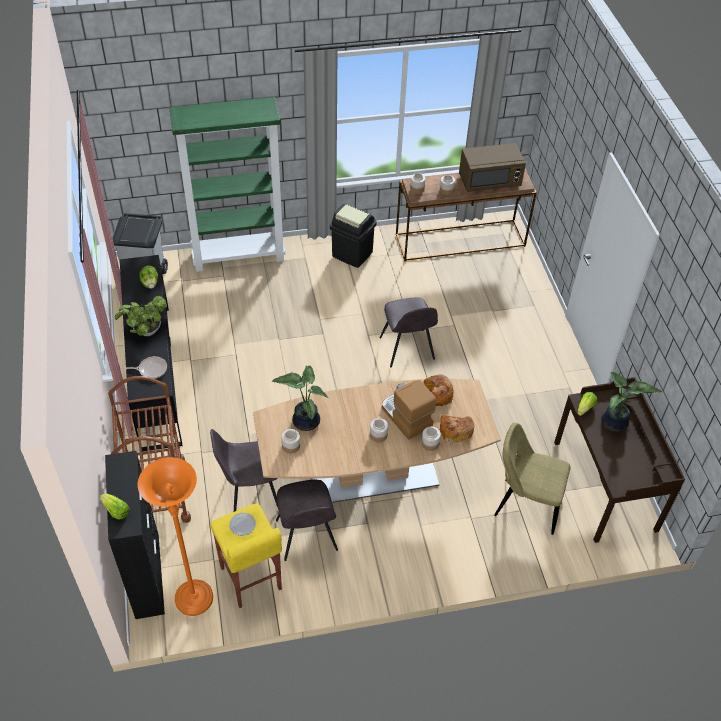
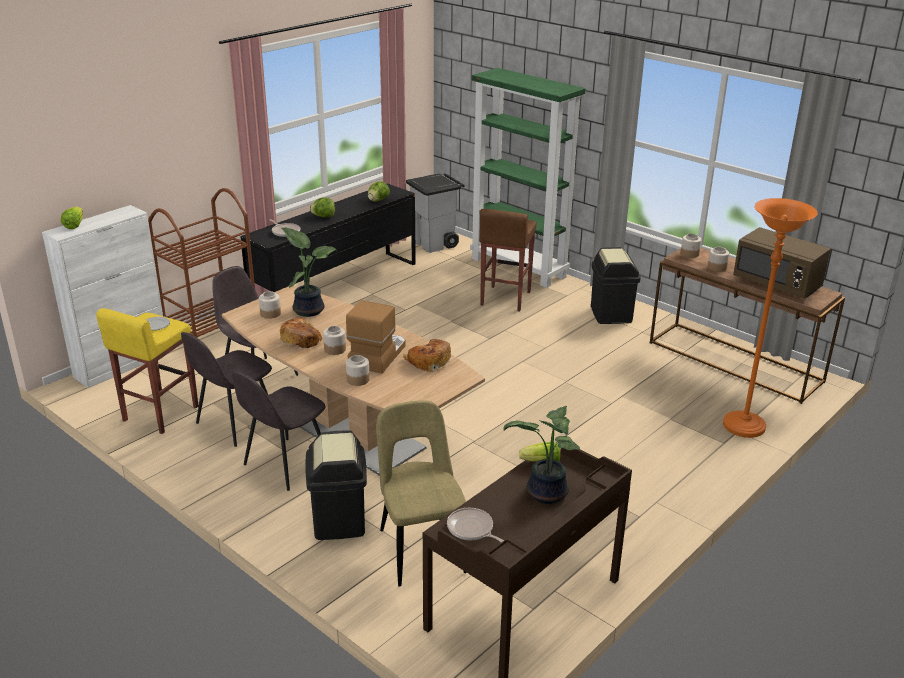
camera: 55 degrees right, 20 degrees down
(145, 331) = (323, 216): potted plant -> lettuce
(147, 575) = (122, 365): black cabinet -> white cabinet
(194, 599) = (115, 395): orange floor lamp -> orange floor lamp (743, 427)
(276, 292) = (504, 298): none -> brown stool
(407, 349) = (536, 389): grey chair -> grey chair (285, 465)
(455, 430) = (394, 388): bread -> bread (301, 339)
(469, 532) = (339, 521): none -> black trash can
(625, 475) = (472, 529): none -> frying pan

